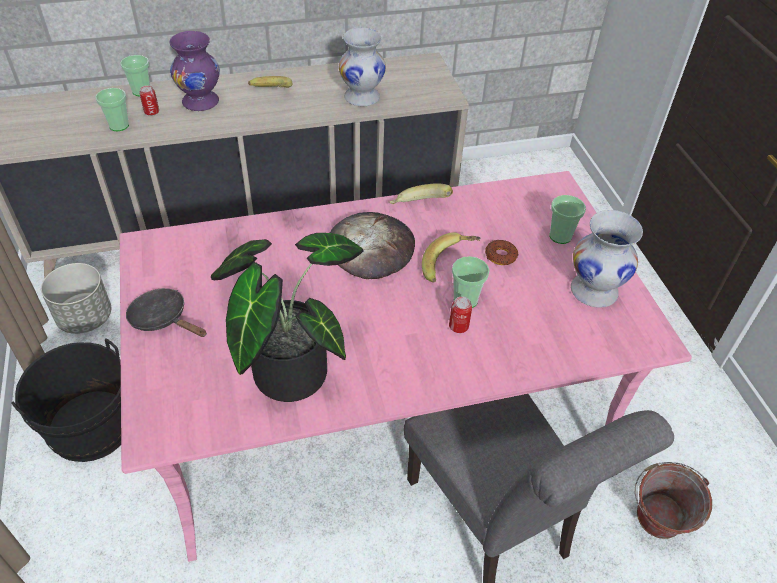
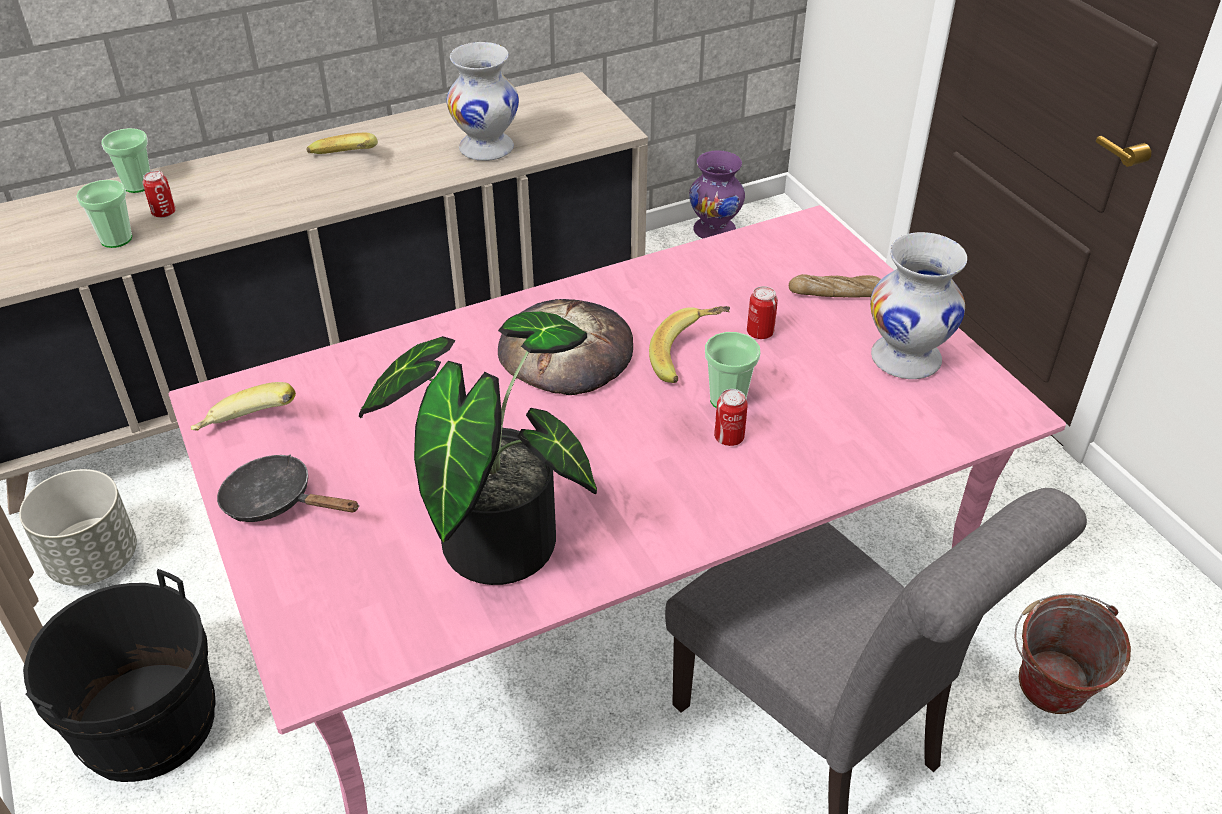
camera: 10 degrees left, 5 degrees down
(201, 102) = (239, 187): purple vase -> purple vase (715, 230)
(419, 208) = (622, 286): banana -> banana (248, 429)
(500, 256) = (760, 332): donut -> can
(560, 236) = (836, 293): cup -> bread

